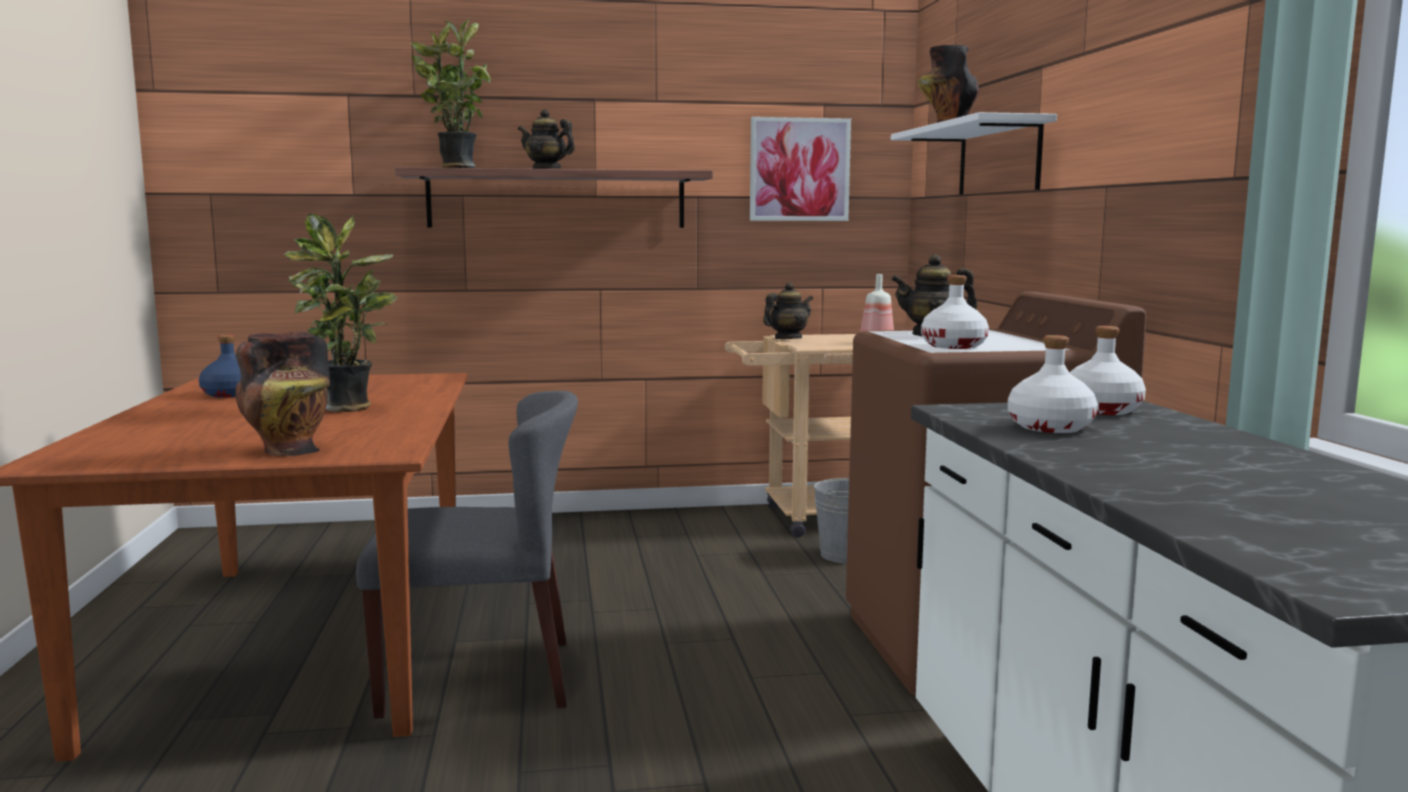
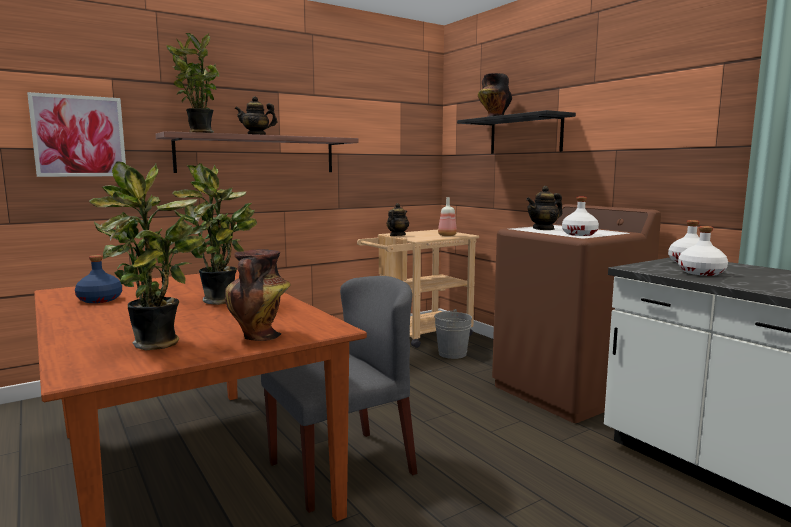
camera: 25 degrees left, 0 degrees up
(170, 447) = (158, 345): none -> potted plant
(799, 169) = (390, 138): picture -> picture (79, 136)
(998, 159) = (525, 135): white shelf -> black shelf

